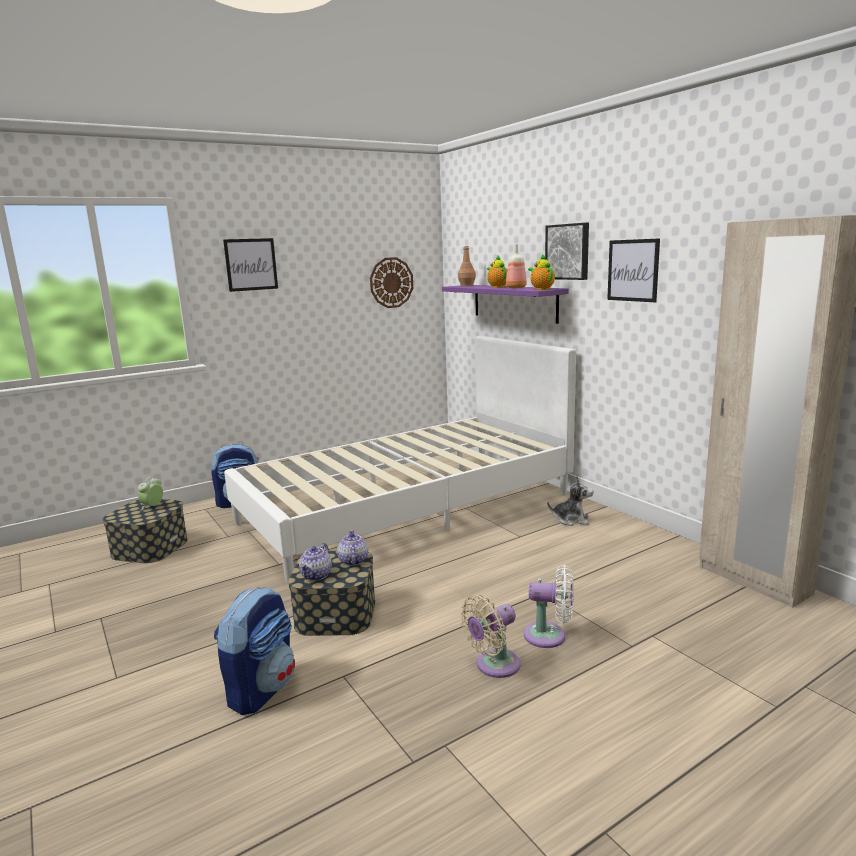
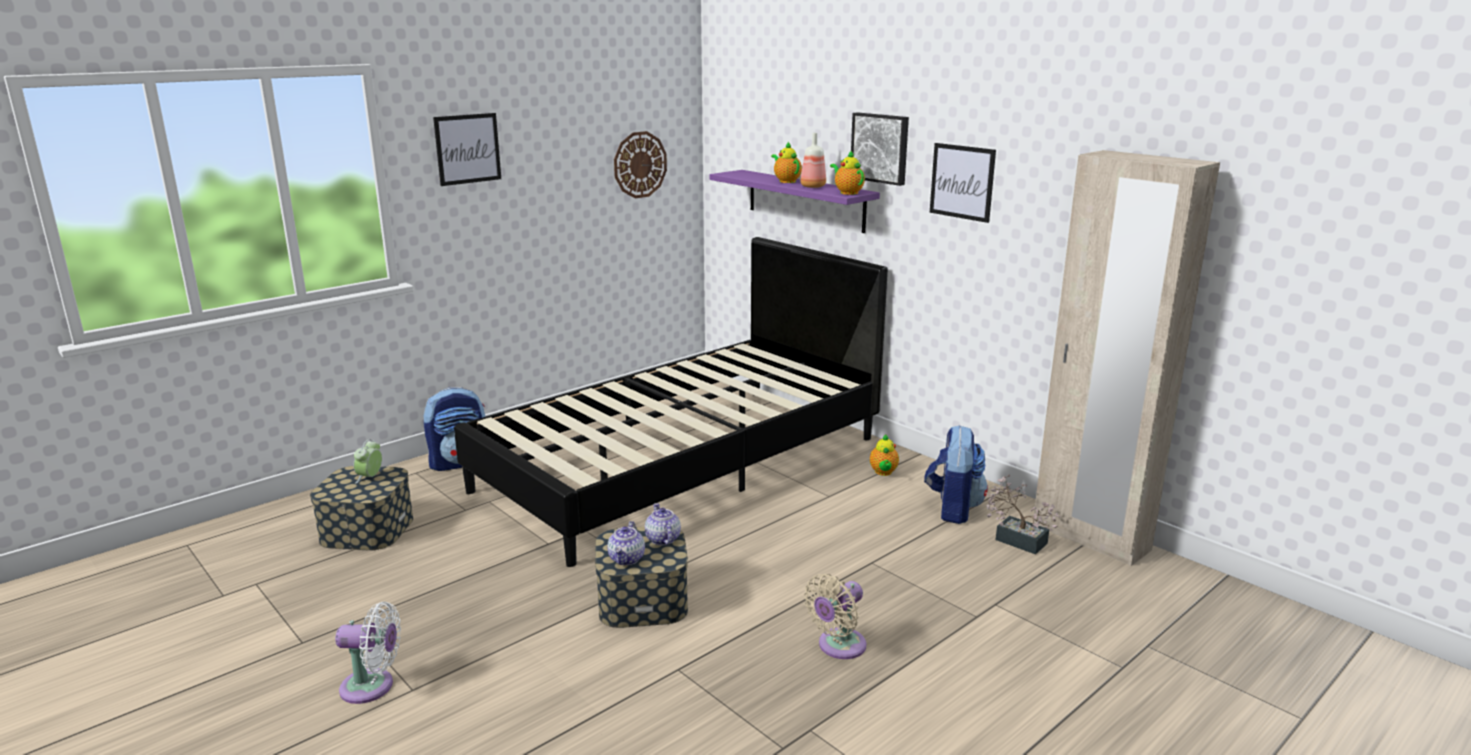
camera: 10 degrees left, 5 degrees up
(261, 689) = (591, 689): backpack -> backpack (953, 509)
(407, 508) = (682, 463): white bed -> black bed
(466, 285) = (742, 174): brown bottle -> none
(549, 636) = (889, 611): white fan -> white fan (372, 687)
(571, 520) = (883, 472): plush toy -> teapot
(681, 578) = (1016, 539): none -> potted plant

